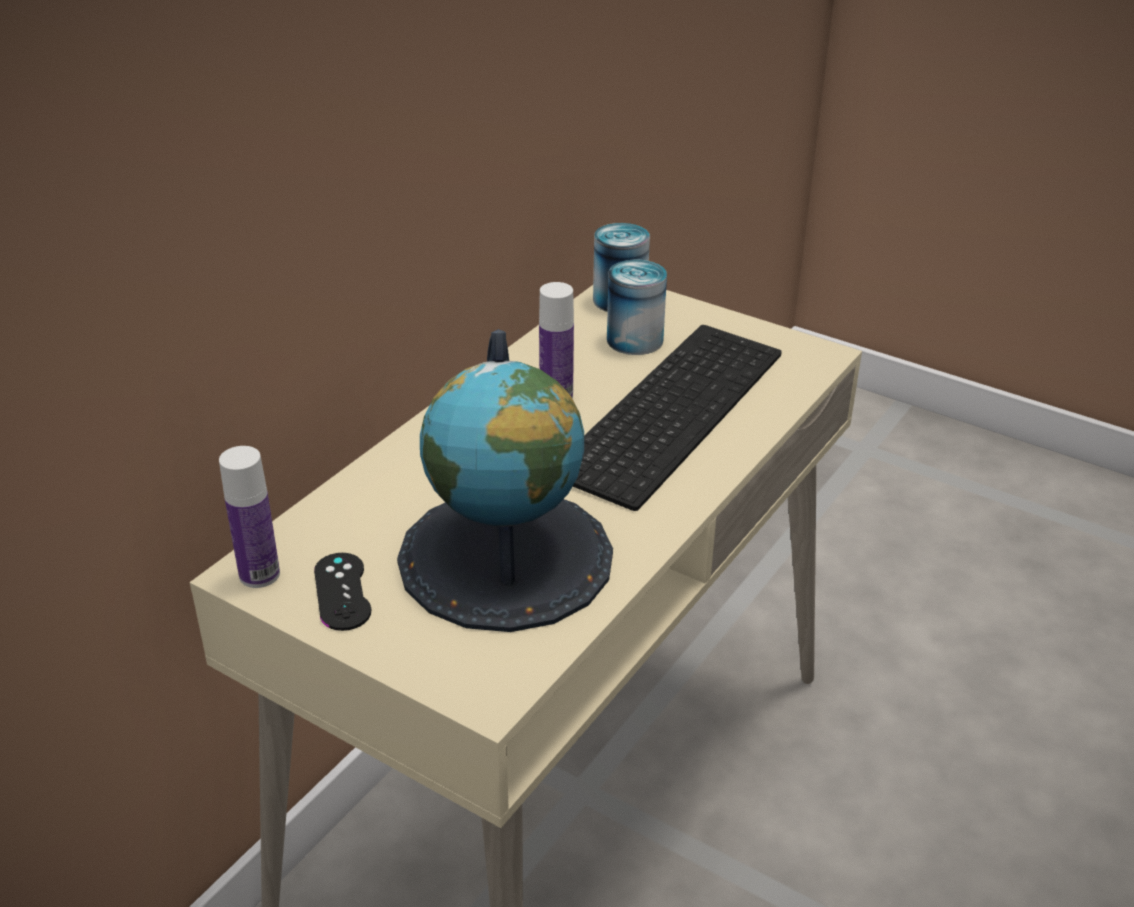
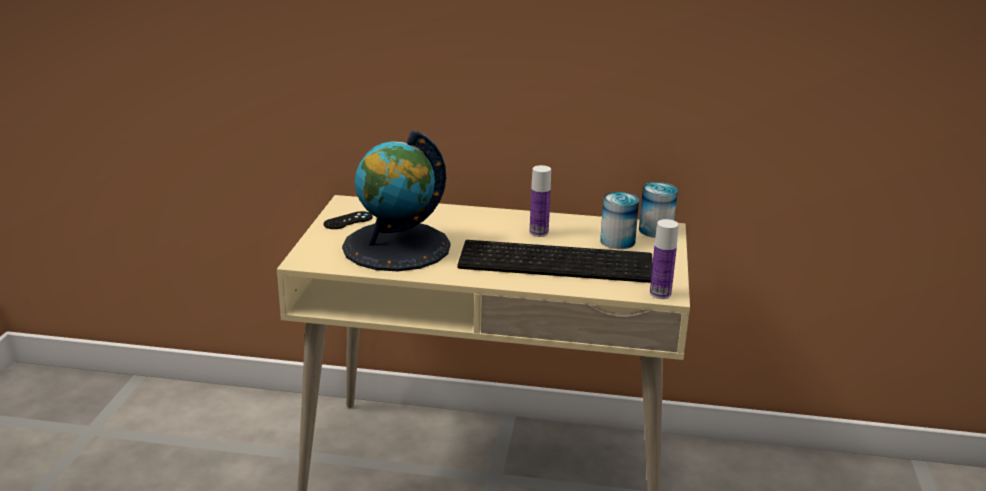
camera: 65 degrees right, 10 degrees down
(259, 574) = (347, 204): bottle -> bottle (660, 294)

